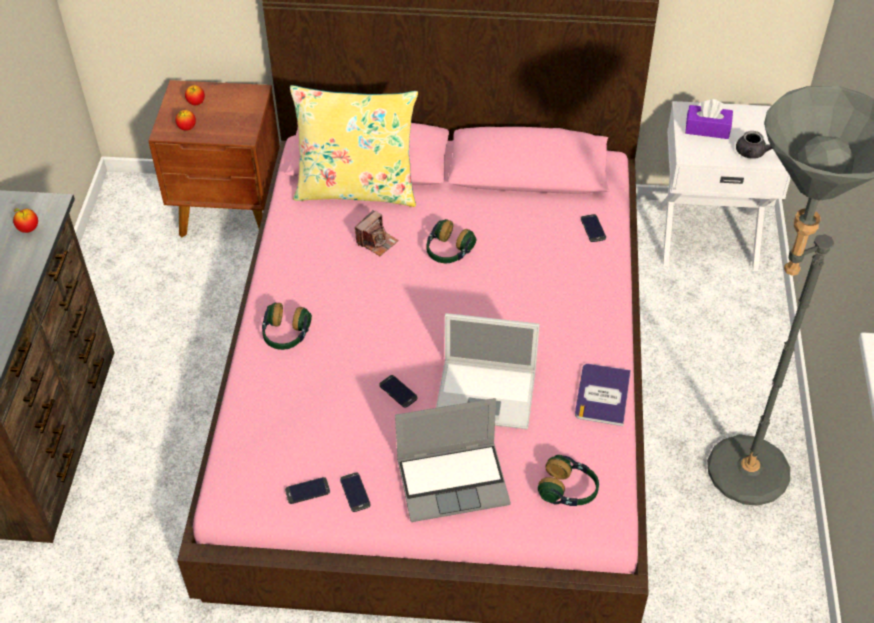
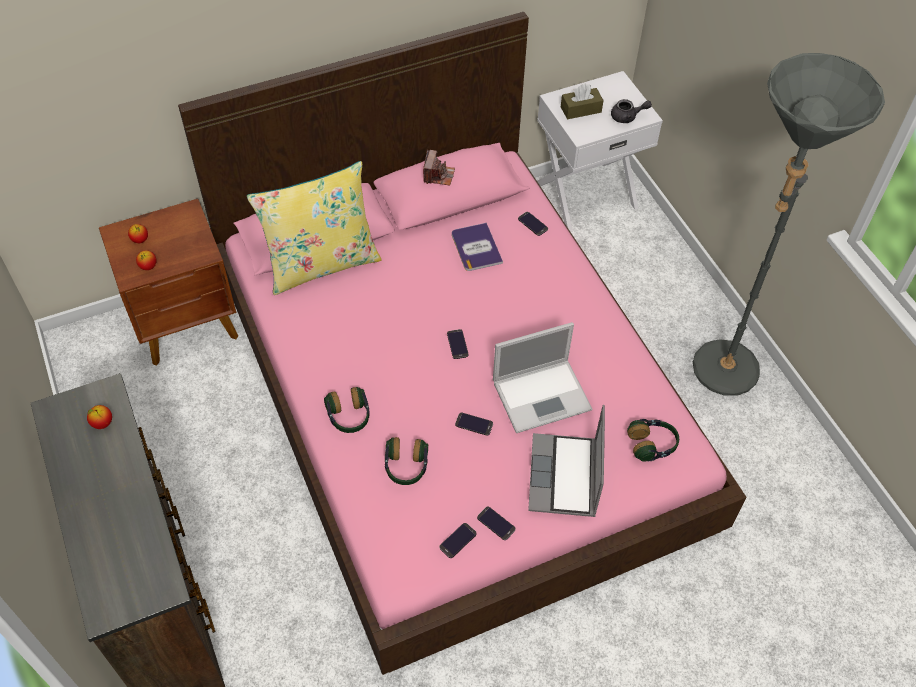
camera: 30 degrees left, 5 degrees up
(377, 241) = (369, 303): camera -> camera (438, 175)
(434, 311) = (457, 344): none -> phone
(448, 251) = (433, 289): headphones -> headphones (406, 467)
(454, 481) = (565, 477): laptop -> laptop turned 135 degrees clockwise
(602, 395) = (627, 358): book -> book (476, 248)
(707, 129) = (581, 109): purple tissue box -> brown tissue box

